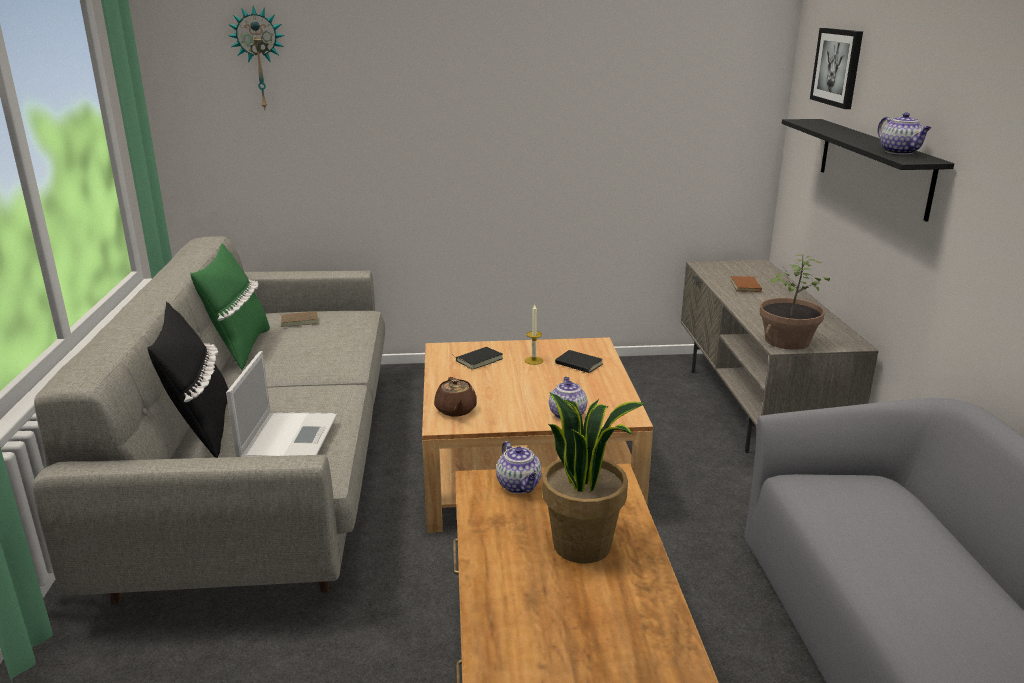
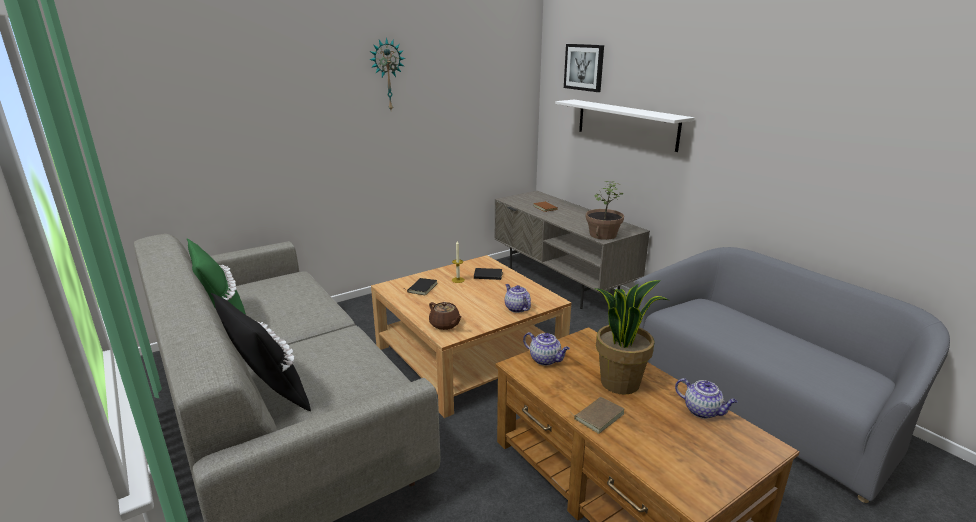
camera: 30 degrees left, 0 degrees up
(259, 58) = (173, 77): wall clock -> wall clock (387, 75)
(289, 437) = (352, 377): laptop -> none
(299, 321) = (255, 290): brown book -> brown book (598, 416)
(873, 166) = (626, 124): black shelf -> white shelf
(900, 152) = (658, 114): teapot -> teapot (703, 411)

